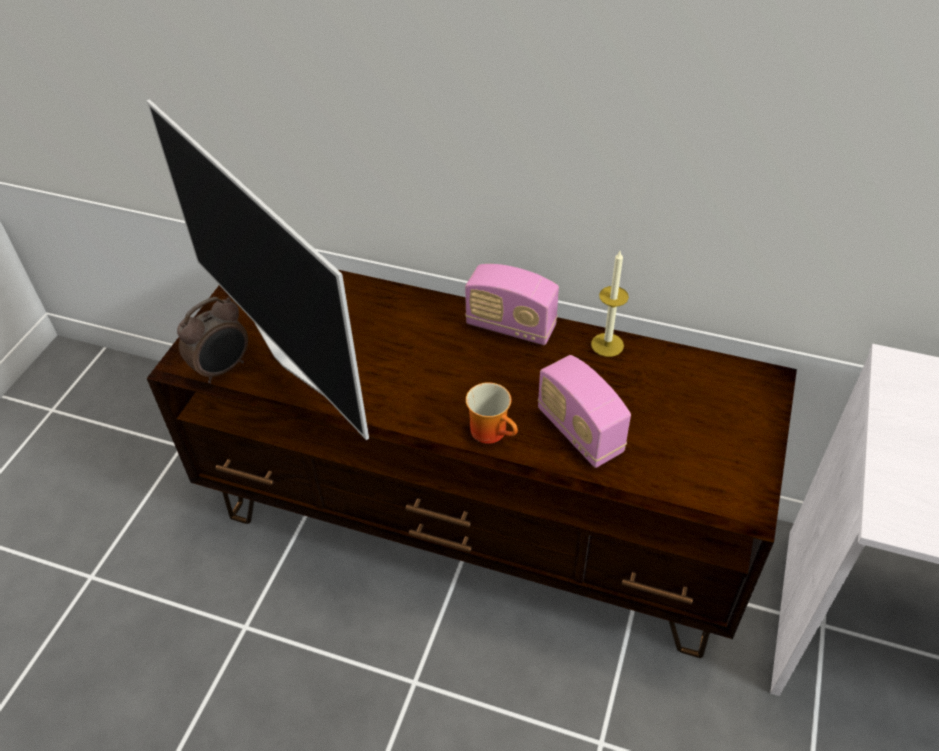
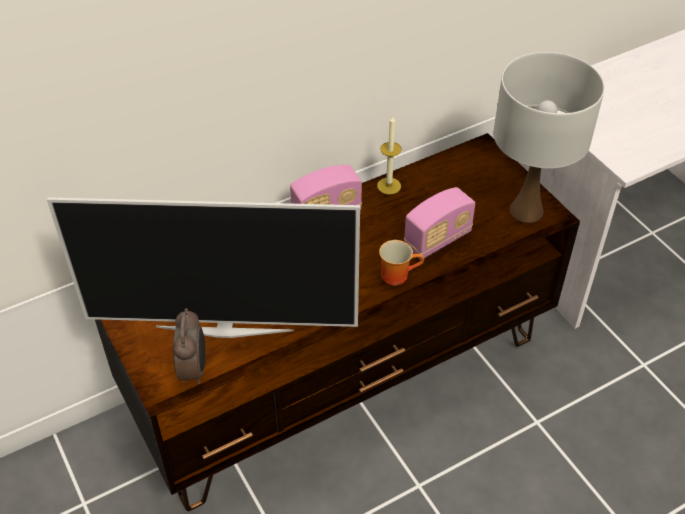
camera: 50 degrees left, 0 degrees up
(579, 432) = (437, 240): radio -> radio turned 45 degrees counterclockwise
(721, 480) = (526, 211): none -> white table lamp

